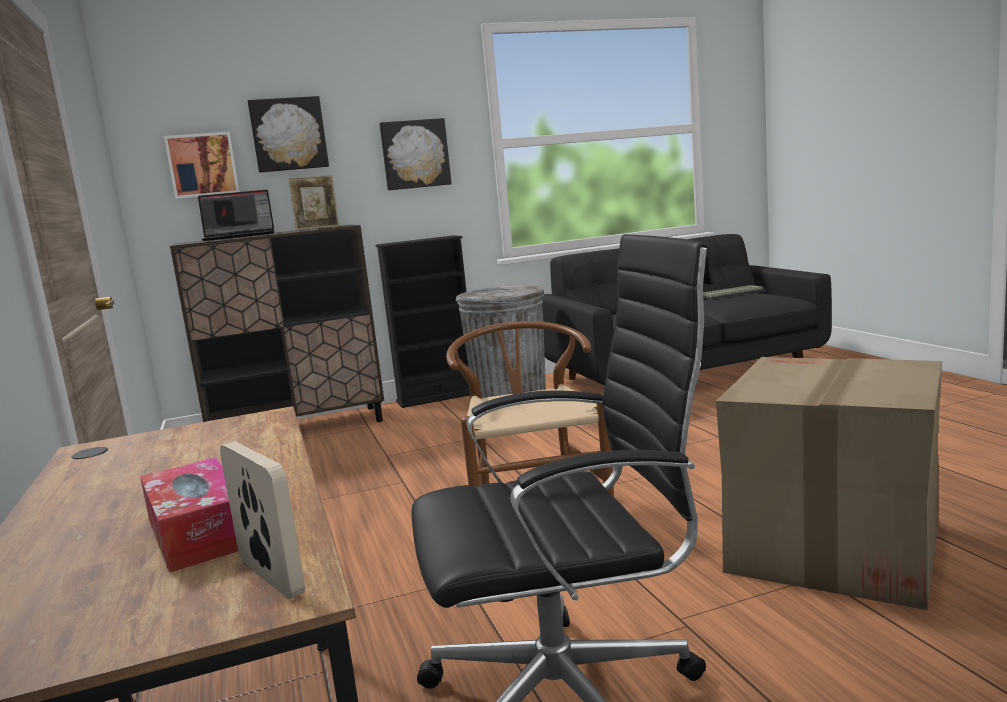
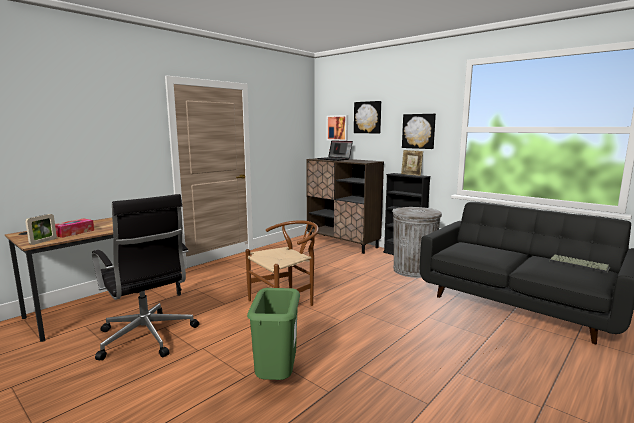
camera: 60 degrees right, 0 degrees up
(318, 228) = (359, 161): picture frame -> picture frame (411, 175)
(833, 548) = (276, 378): cardboard box -> green trash can

